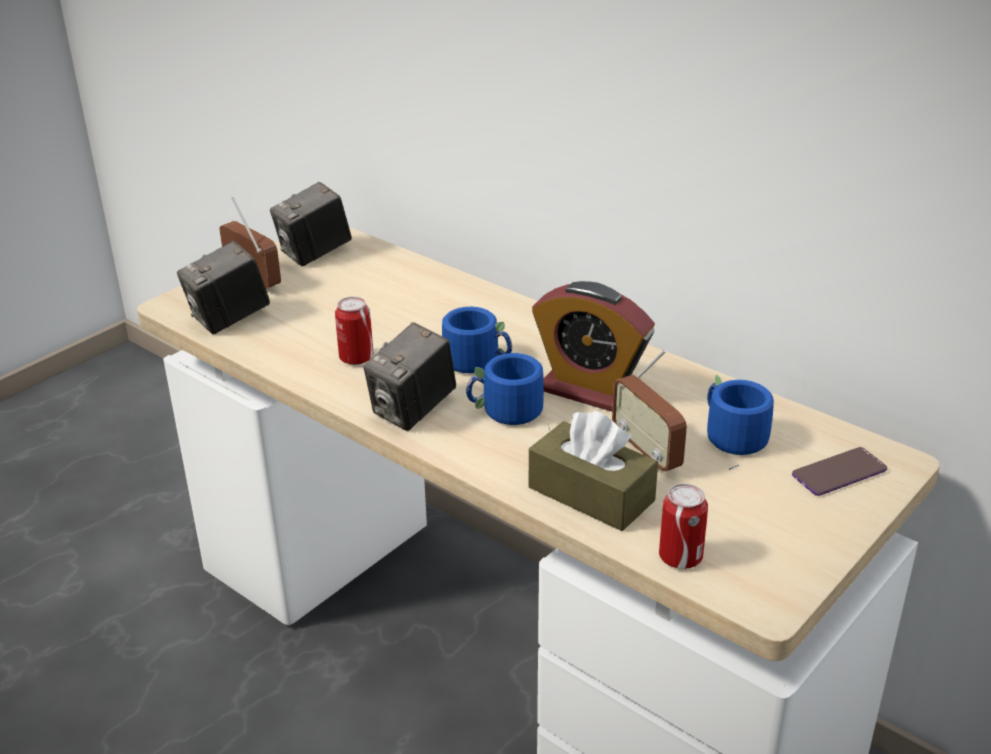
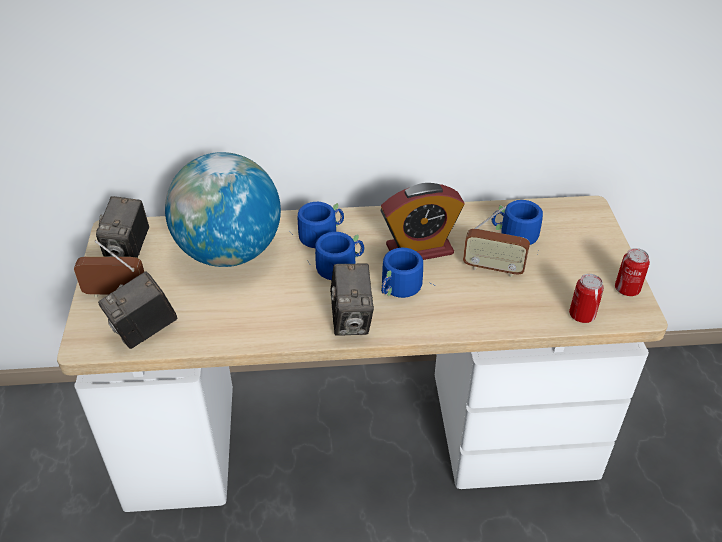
camera: 45 degrees left, 10 degrees up
(229, 319) = (144, 331): camera -> camera turned 45 degrees clockwise
(356, 358) = (269, 307): can -> can (627, 289)
(394, 297) = (229, 253): none -> globe
(505, 325) = (320, 235): none -> blue mug
(591, 494) = (502, 309): brown tissue box -> none
(839, 473) = (578, 227): phone -> none

